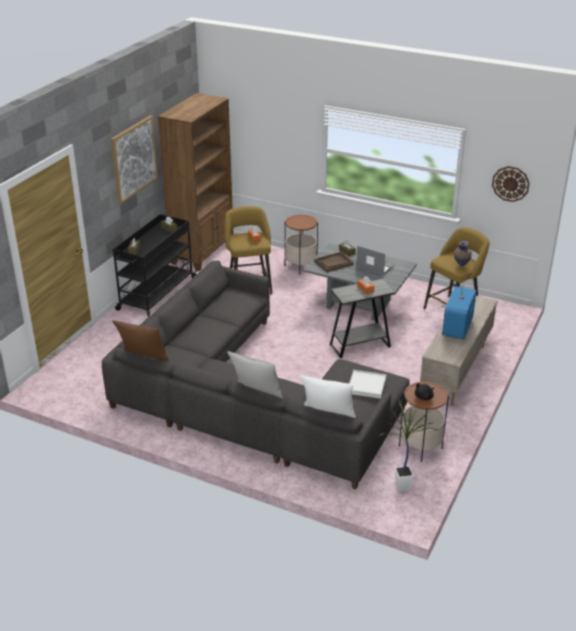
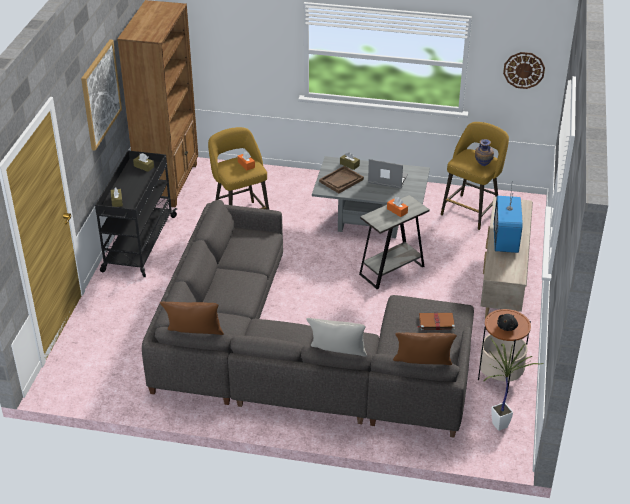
camera: 15 degrees left, 5 degrees up
(300, 266) = (287, 184): side table -> none
(327, 416) = (422, 368): white pillow -> brown pillow
(366, 386) = (435, 322): white tray -> brown book

